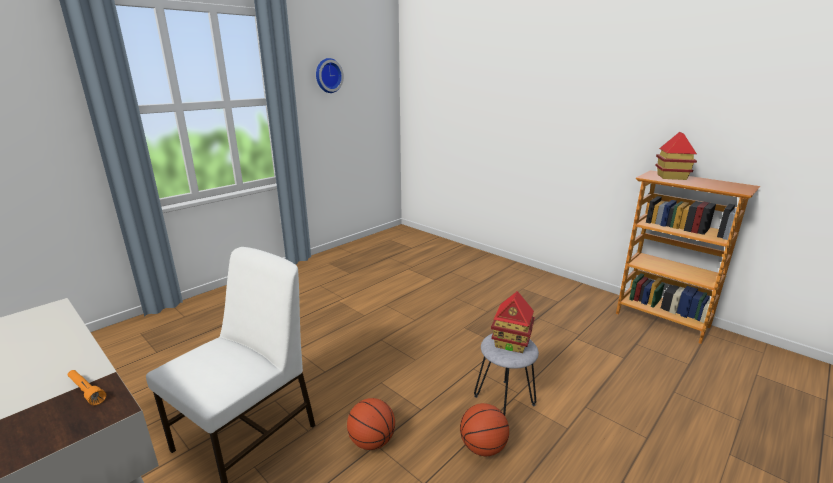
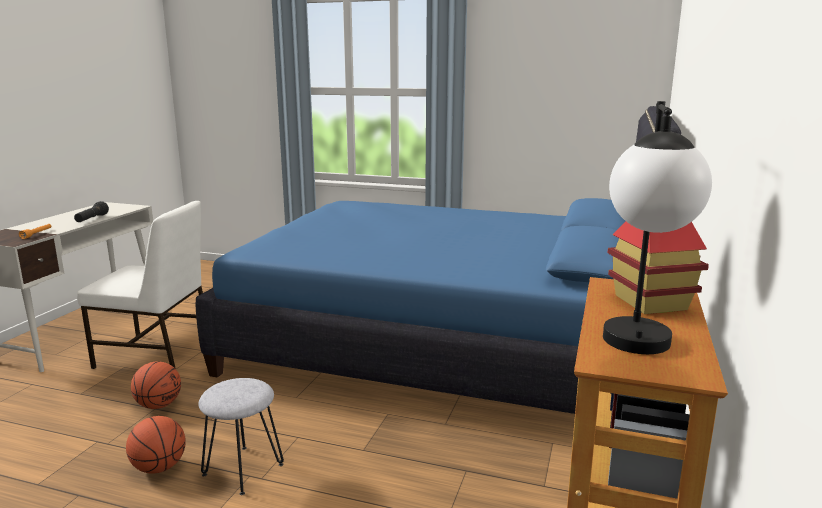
camera: 65 degrees right, 5 degrees down
(69, 342) = (92, 219): none -> black flashlight
(328, 75) = (528, 65): wall clock -> none
(387, 286) = (443, 345): none -> blue bed
(511, 343) = (236, 391): toy house -> none
(729, 187) = (638, 351): none -> table lamp

